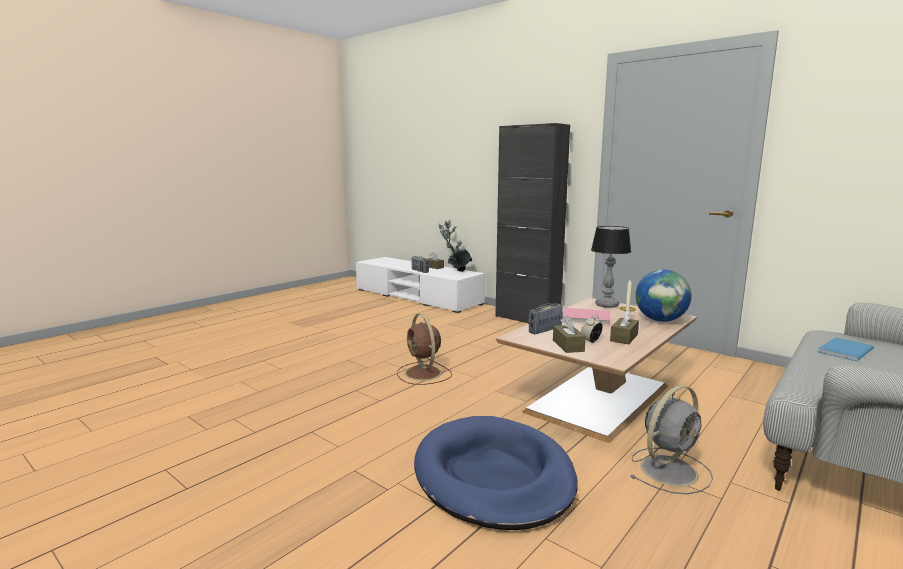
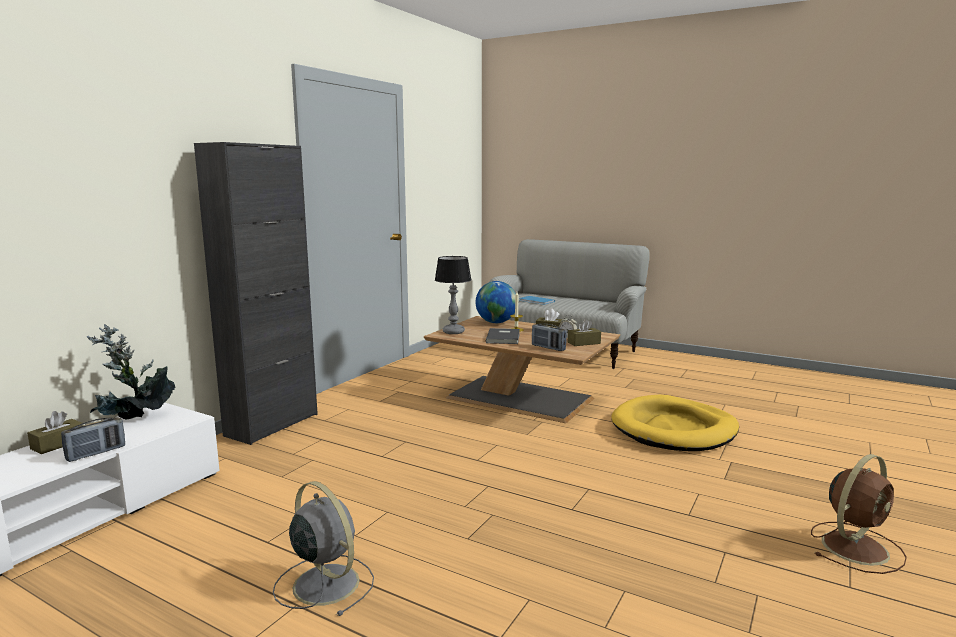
camera: 100 degrees left, 0 degrees up
(424, 374) = (500, 473): brown fan -> brown fan (856, 547)
(493, 476) = (674, 429): blue dog bed -> yellow dog bed
(586, 319) = (504, 338): pink book -> grey book
(670, 470) = (615, 386): grey fan -> grey fan (324, 583)

